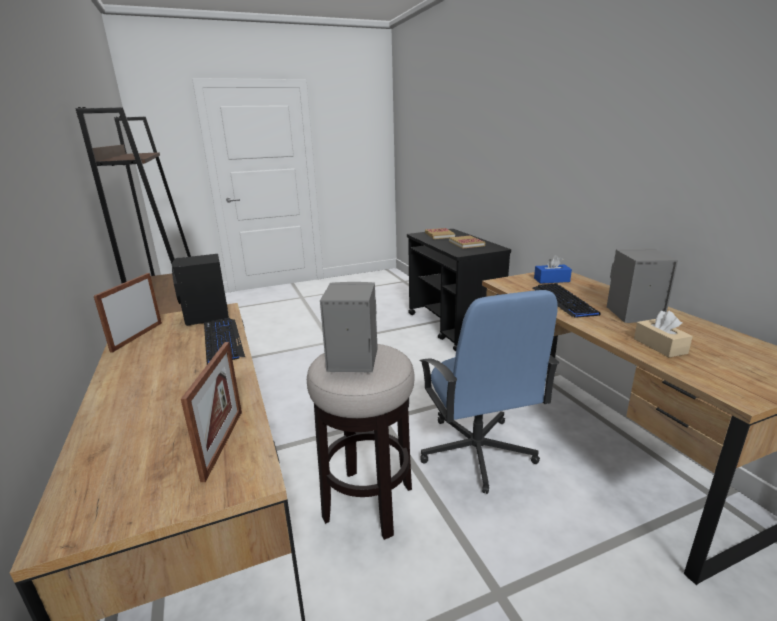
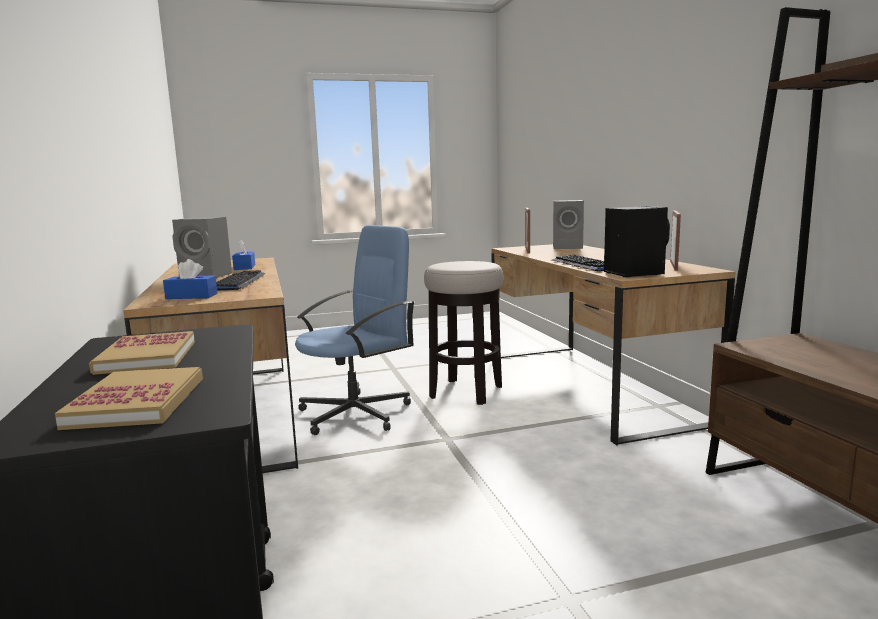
camera: 175 degrees left, 10 degrees down
(351, 360) = (469, 262): grey speaker -> grey speaker (569, 247)
(476, 452) = (357, 413): blue office chair -> blue office chair turned 60 degrees clockwise
(659, 346) = (244, 267): beige tissue box -> blue tissue box

